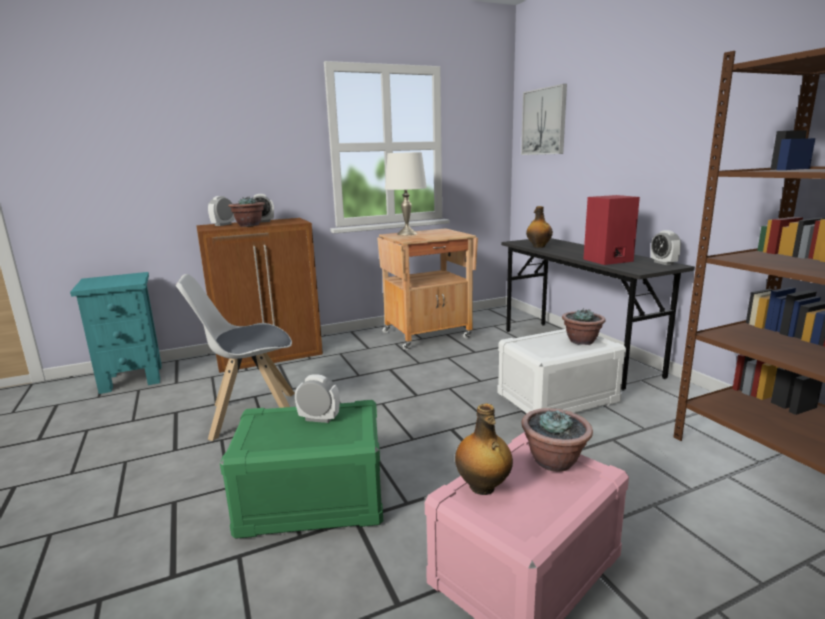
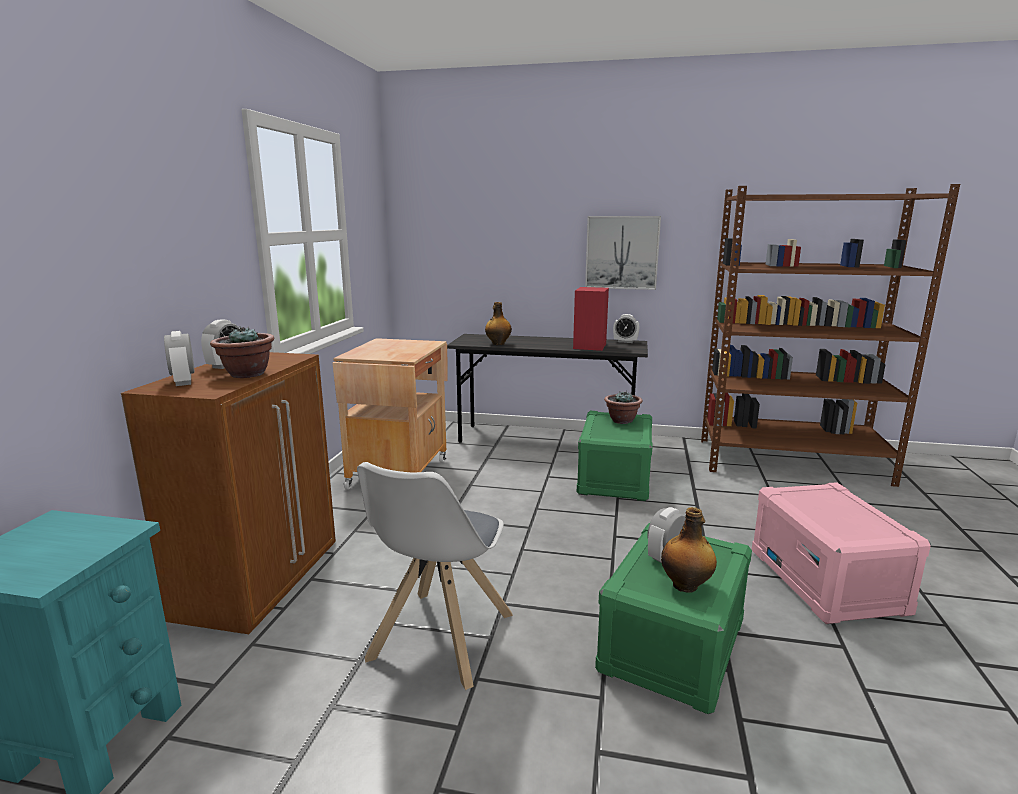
camera: 55 degrees left, 0 degrees up
(407, 233) = (367, 351): white table lamp -> none
(482, 487) = (836, 527): bottle -> bottle (686, 585)
(544, 121) = (443, 210): picture -> picture (622, 252)
(554, 461) = (812, 495): potted plant -> none
(557, 399) = (615, 479): white storage box -> green storage box

